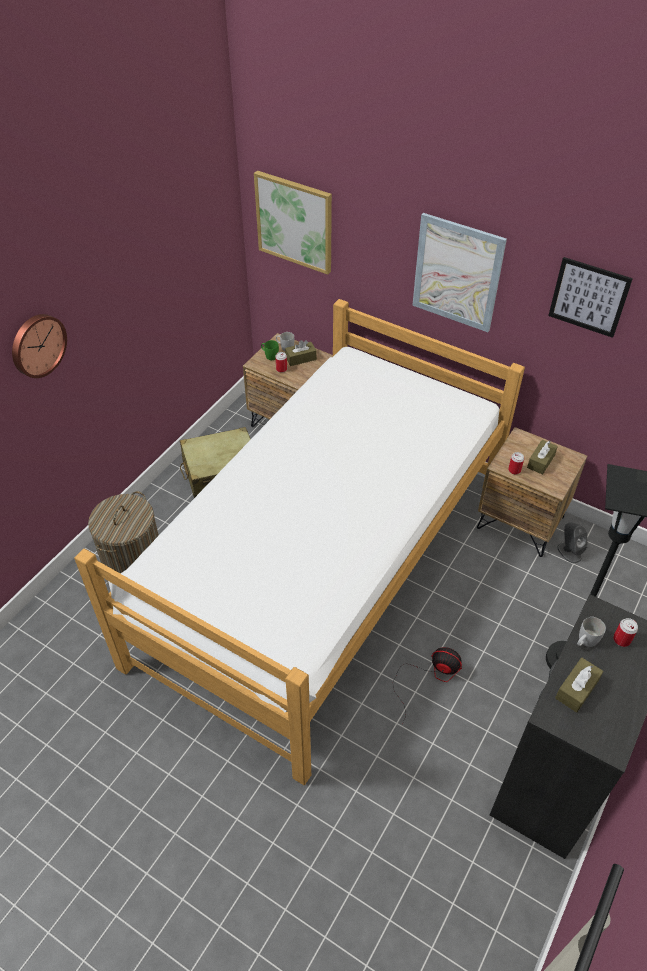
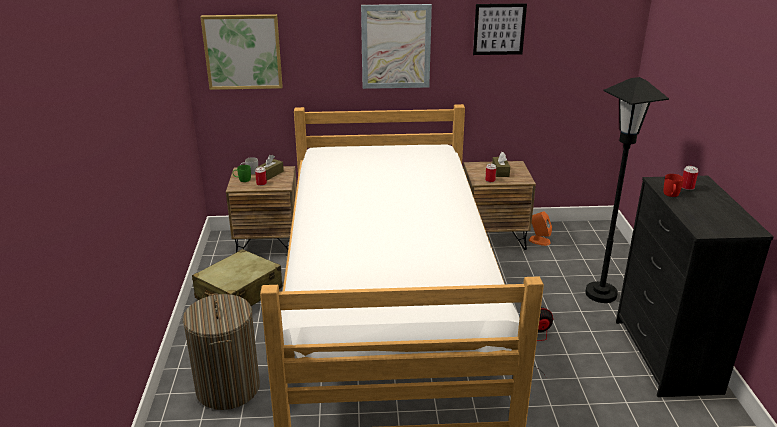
camera: 35 degrees left, 20 degrees down
(37, 345) = (113, 136): wall clock -> none
(569, 552) = (539, 240): grey speaker -> orange speaker
(576, 689) = (698, 215): brown tissue box -> none
(585, 641) = (671, 195): white mug -> red mug

